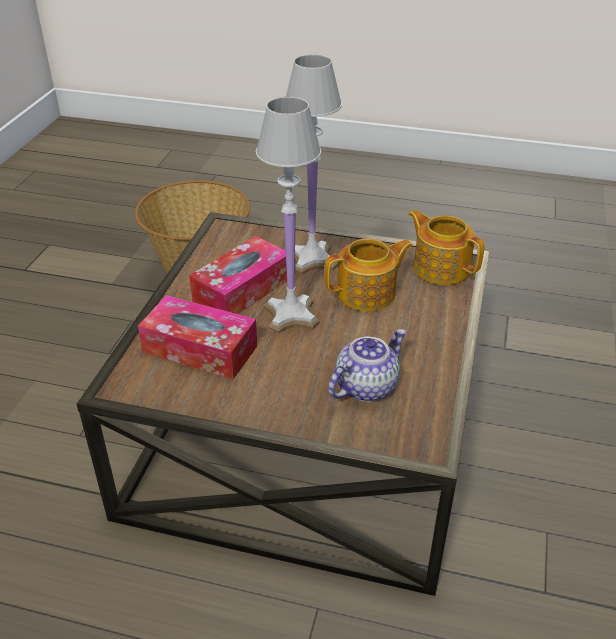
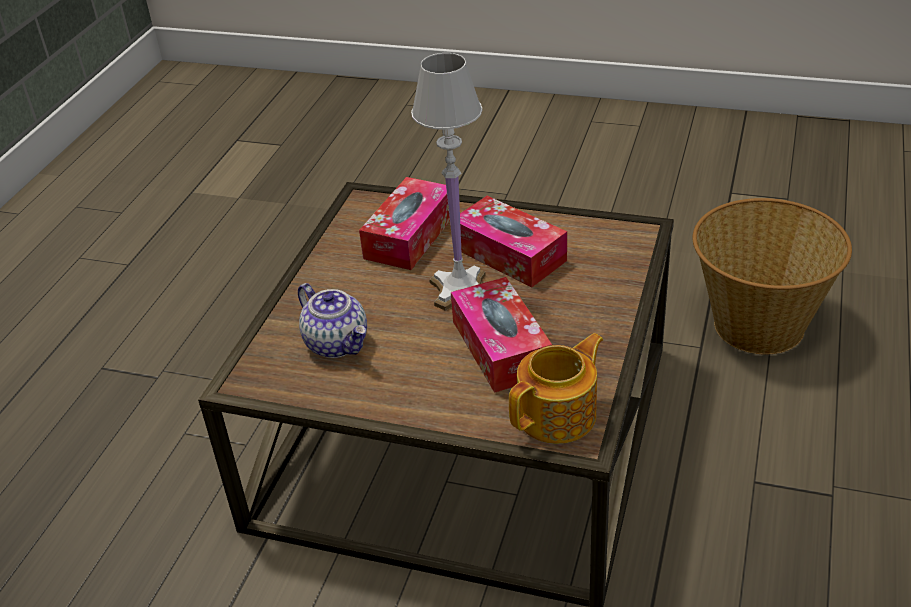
camera: 95 degrees right, 0 degrees up
(311, 259) = (573, 302): white table lamp -> none
(367, 293) = (501, 347): teapot -> tissue box

